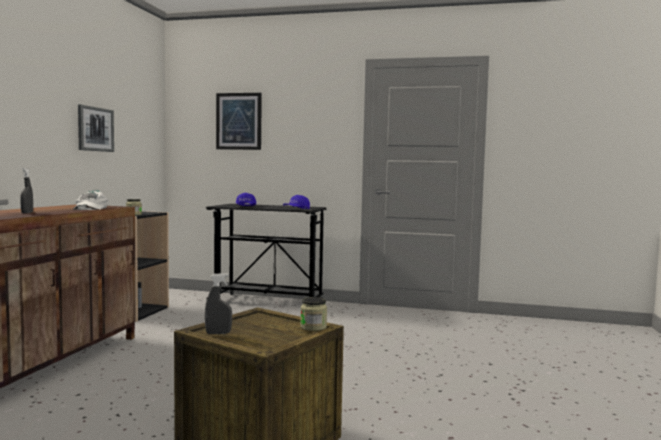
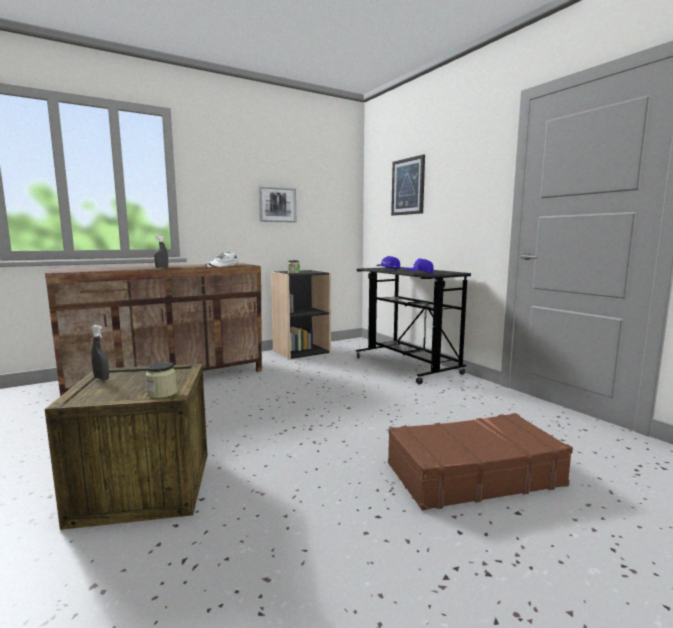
camera: 45 degrees right, 5 degrees up
(441, 355) = (472, 474): none -> brown suitcase

